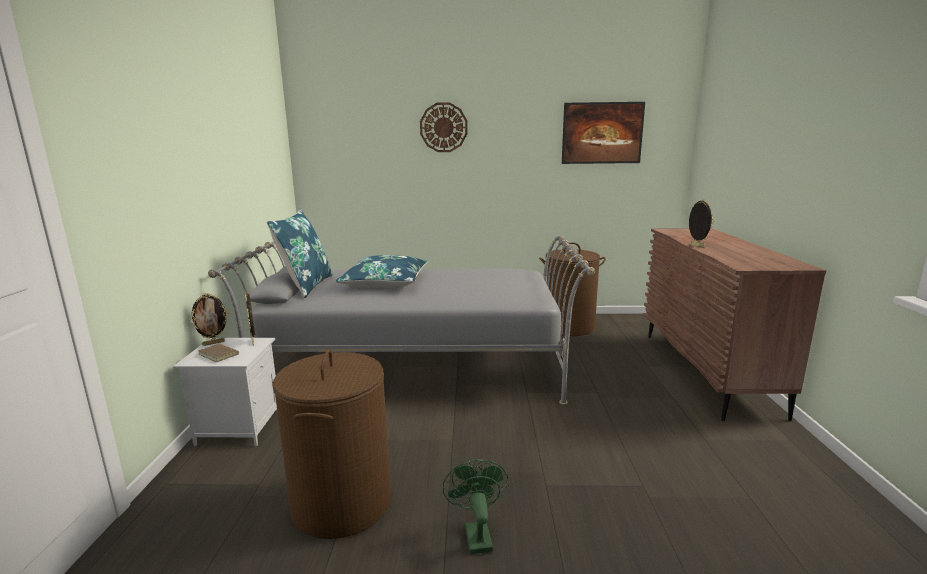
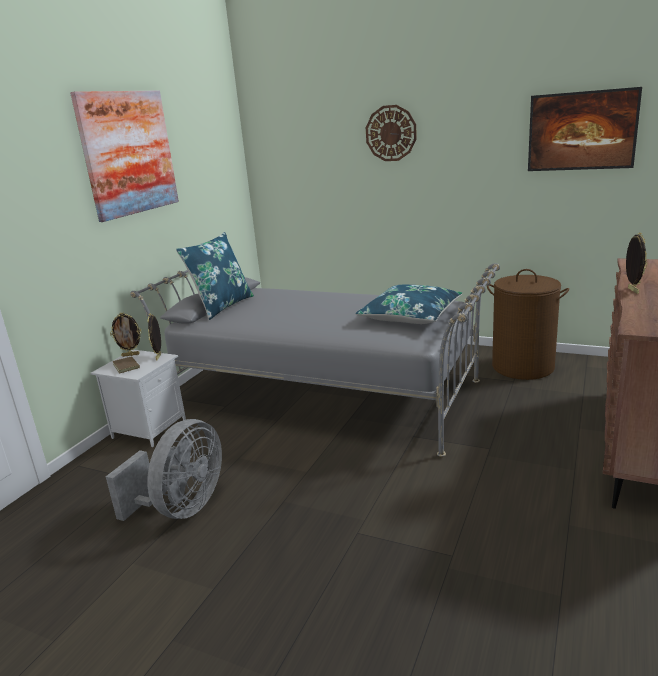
camera: 25 degrees right, 5 degrees up
(203, 116) = (128, 153): none -> picture
(341, 503) = (182, 508): brown laundry basket -> grey fan
(385, 282) = (290, 308): blue pillow -> blue pillow (410, 315)
(476, 533) = (265, 559): green fan -> none

